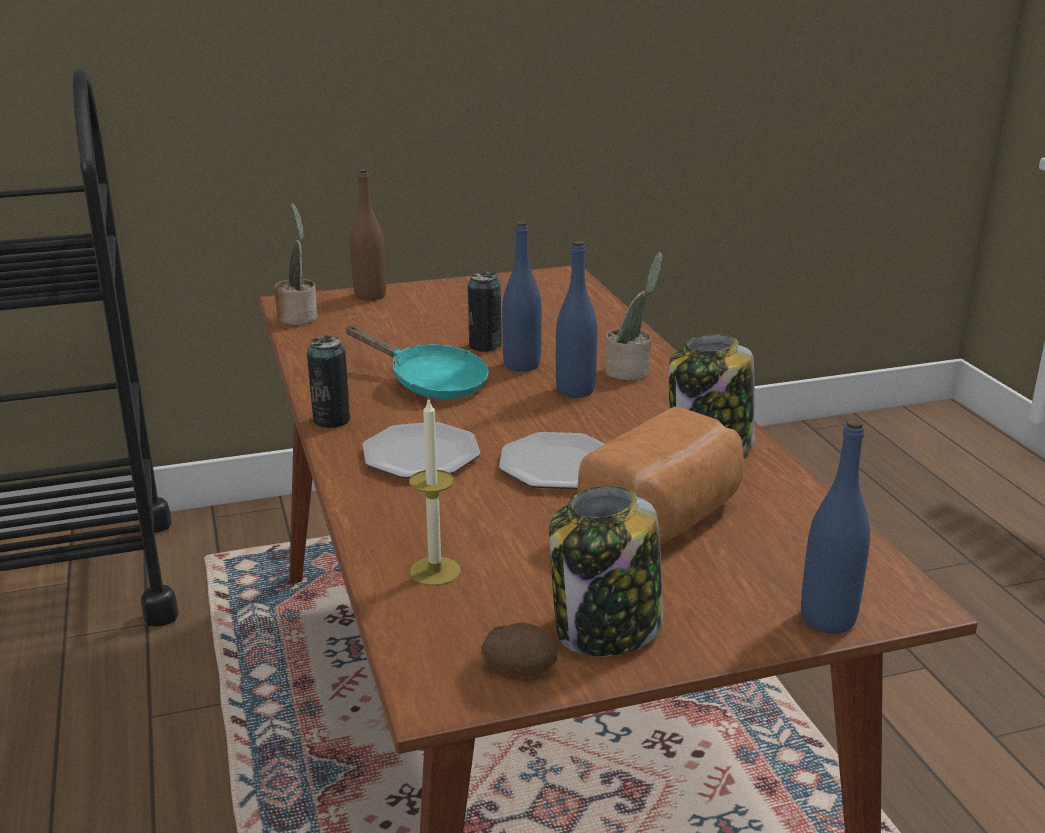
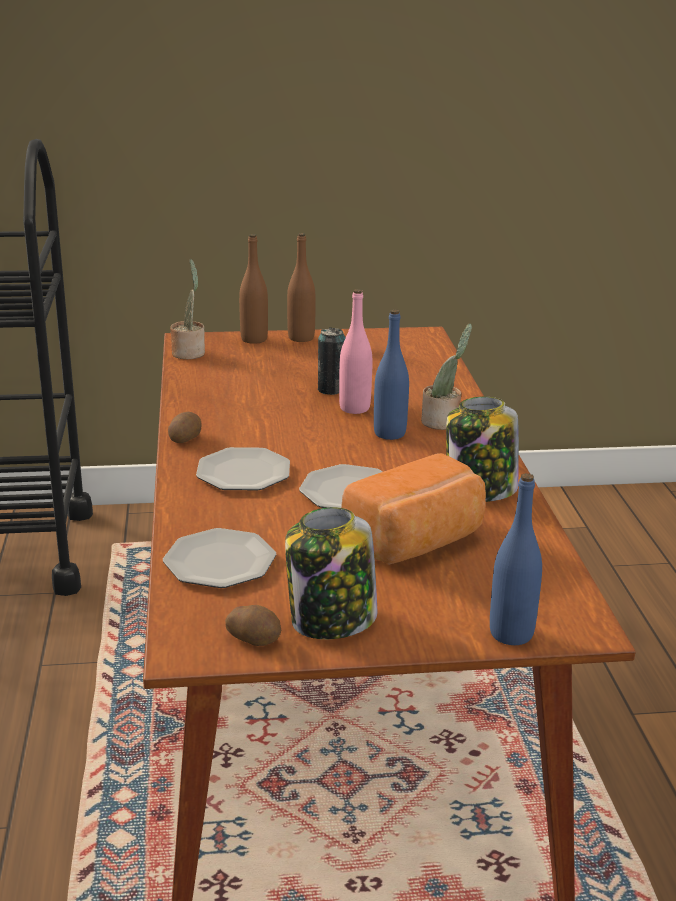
camera: 10 degrees right, 0 degrees up
(331, 420) = (184, 438): can -> potato
(425, 290) = (301, 338): none -> brown bottle
(430, 383) = (274, 416): turquoise frying pan -> none
(435, 571) = (219, 562): candle -> plate
(521, 365) = (354, 408): blue bottle -> pink bottle

